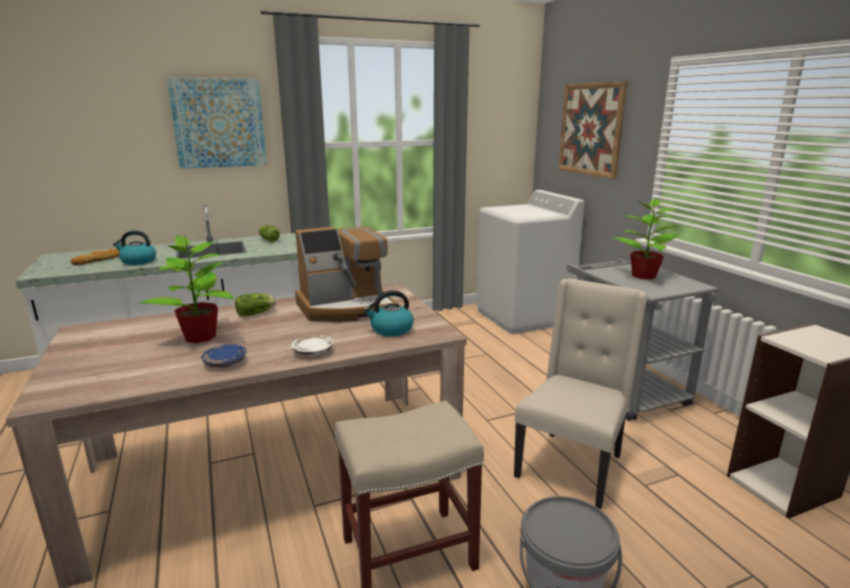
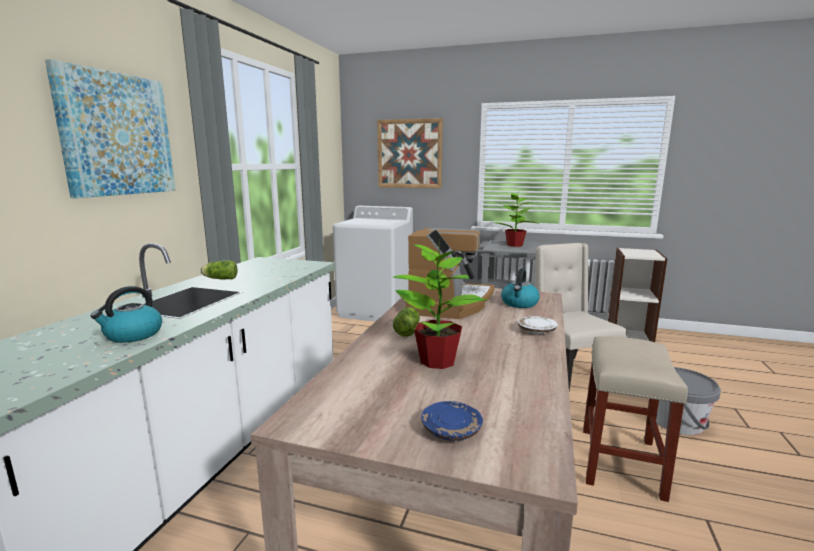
camera: 50 degrees left, 5 degrees down
(99, 260) = (47, 353): bread -> none
(225, 363) = (524, 362): blue plate -> blue plate (451, 430)

